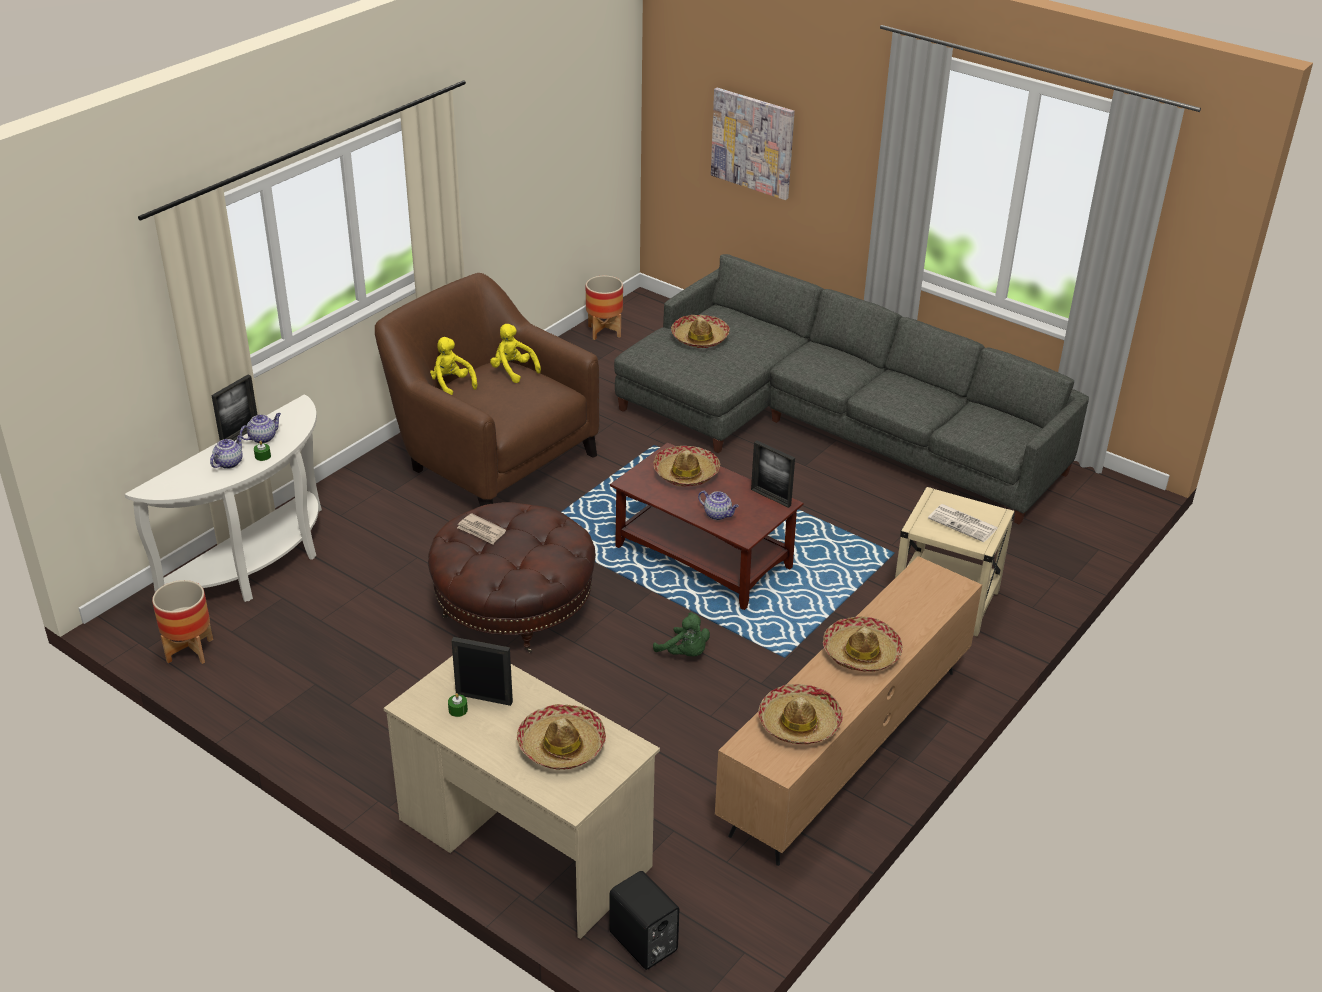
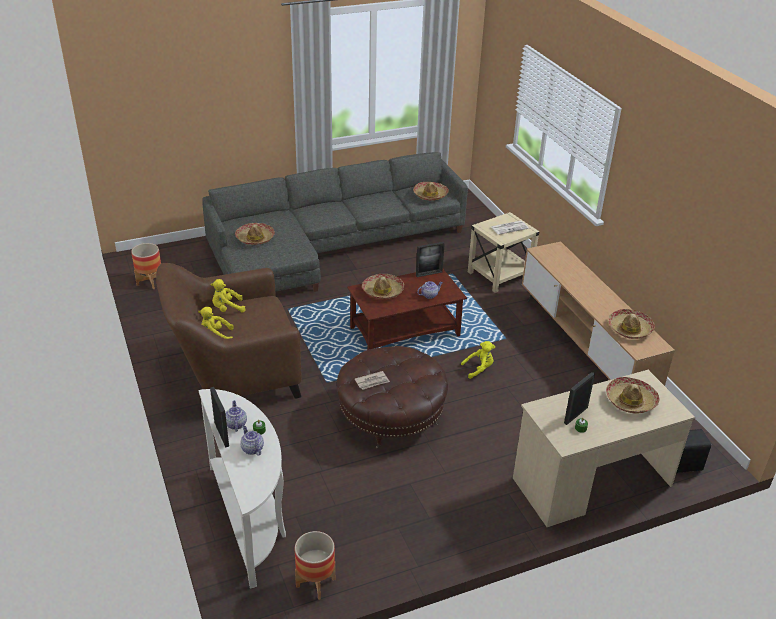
camera: 60 degrees left, 0 degrees up
(685, 653) = (479, 369): green plush toy -> yellow plush toy
(753, 143) = (192, 114): picture -> none
(861, 653) = (589, 292): hat -> hat (430, 195)

